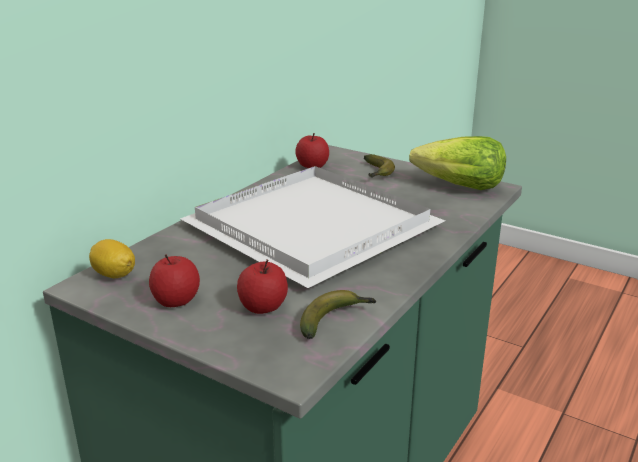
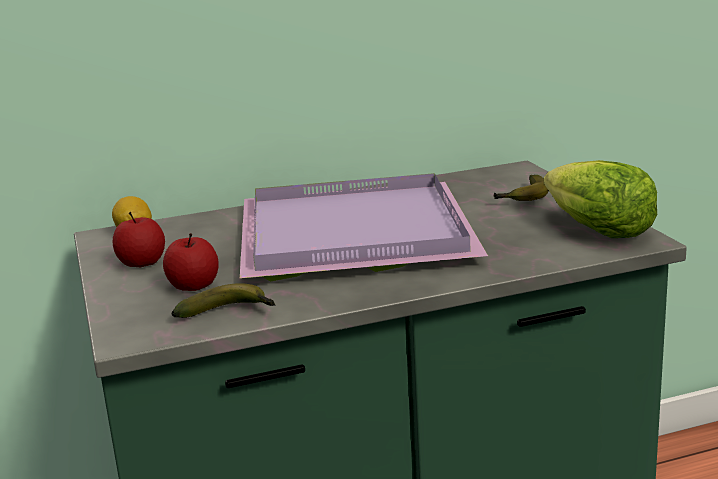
camera: 40 degrees right, 5 degrees down
(312, 166) = (465, 178): apple -> none
(312, 230) = (350, 236): white tray -> purple tray

